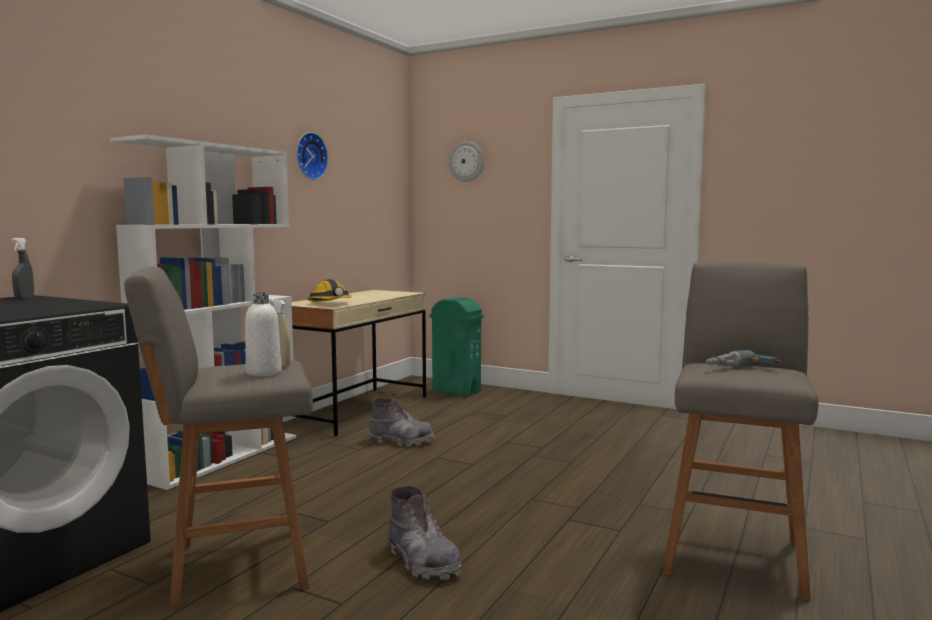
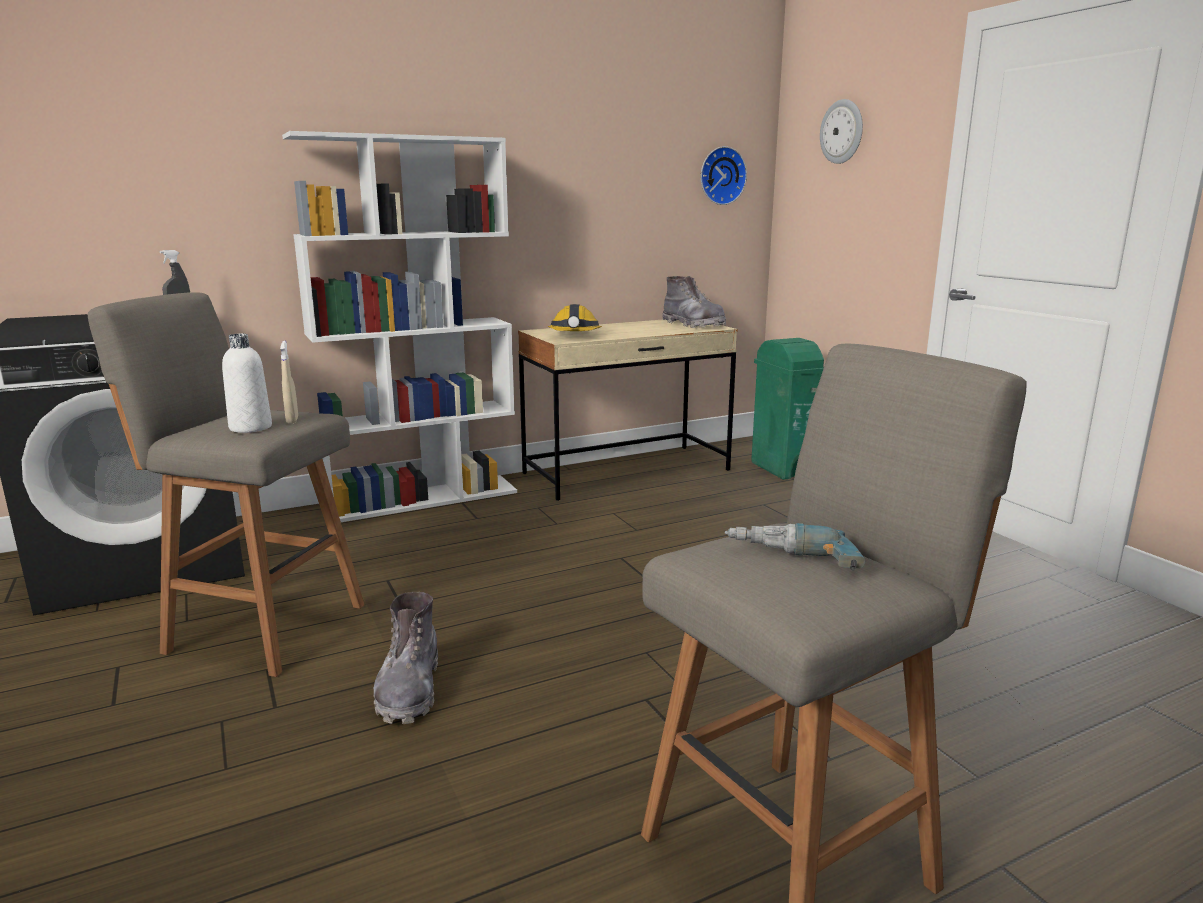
camera: 35 degrees right, 10 degrees up
(309, 156) = (584, 138): wall clock -> wall clock (721, 176)
(401, 441) = (614, 525): grey boot -> grey boot (693, 325)

